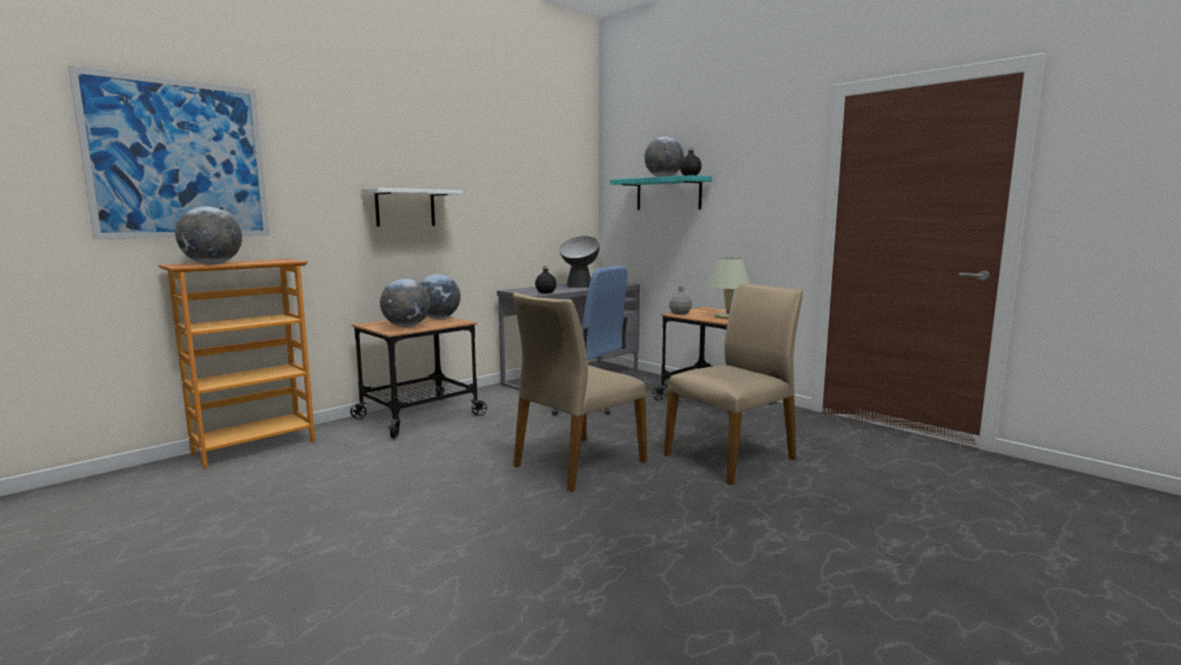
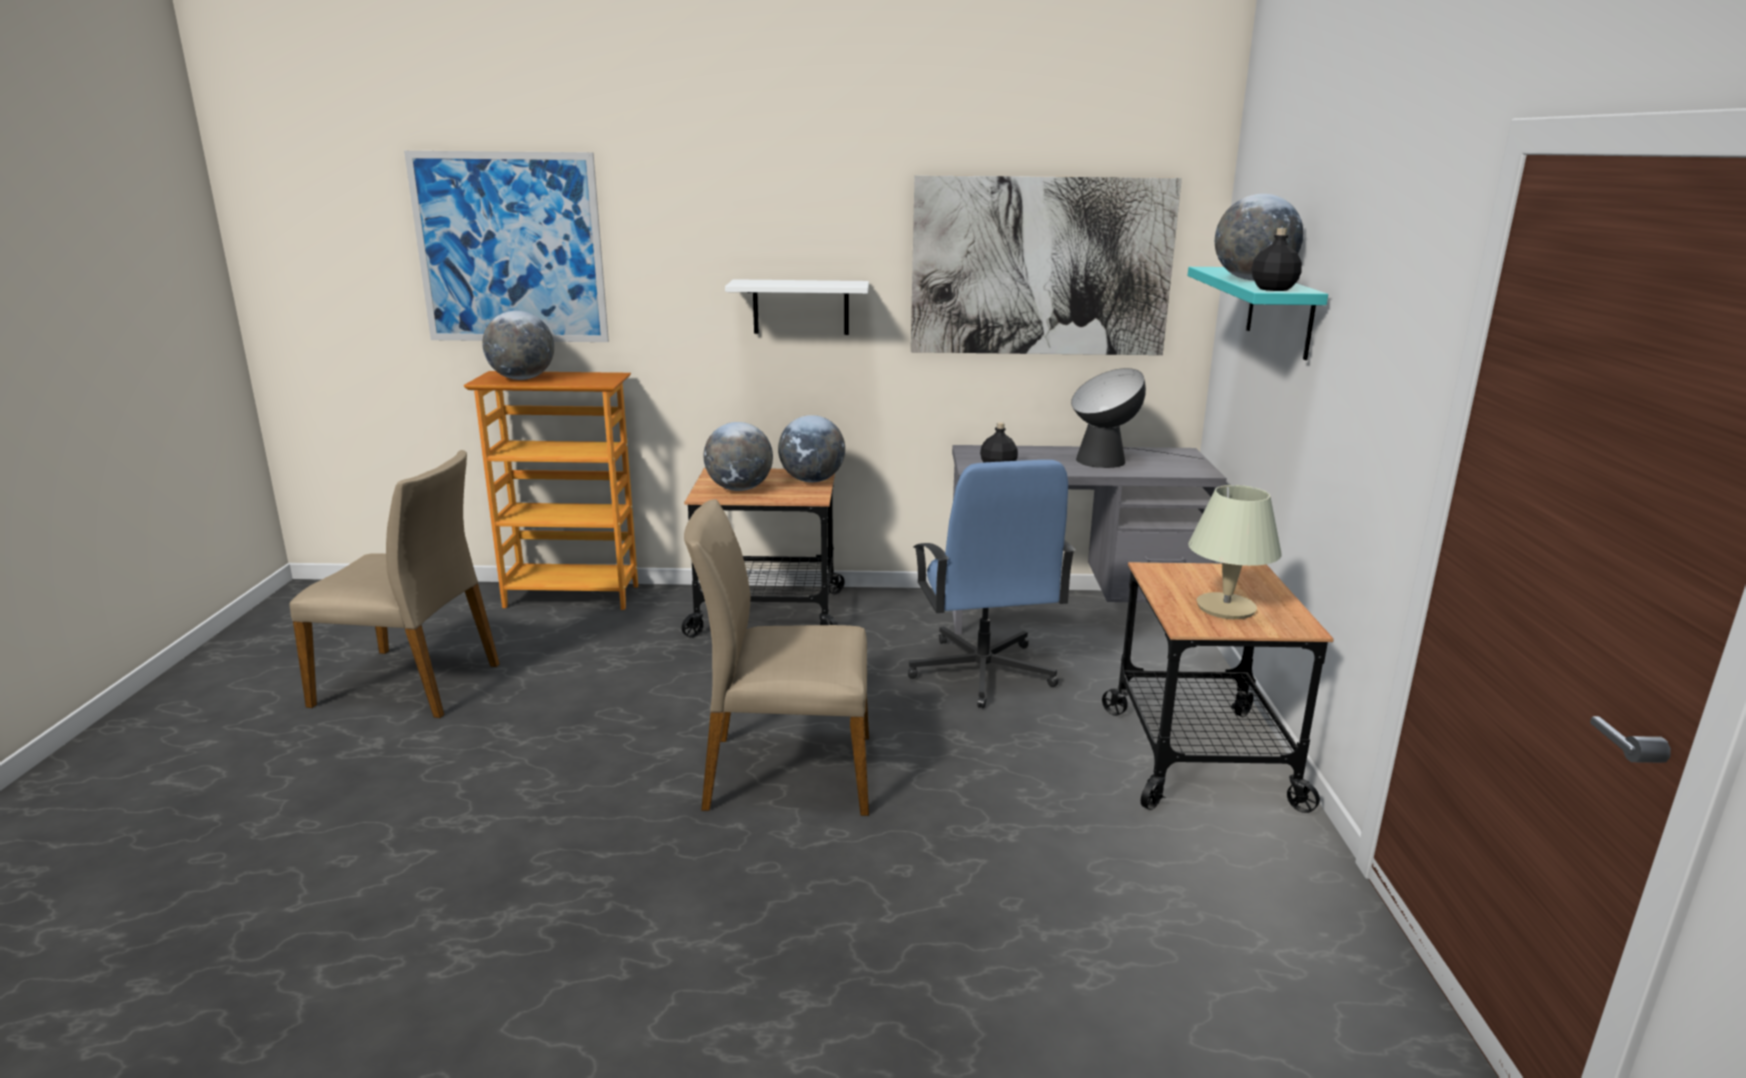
camera: 45 degrees right, 10 degrees up
(528, 184) = (1041, 267): none -> picture
(680, 313) = (1162, 572): grey bottle -> none
(732, 457) = (995, 876): beige chair -> beige chair (410, 683)

